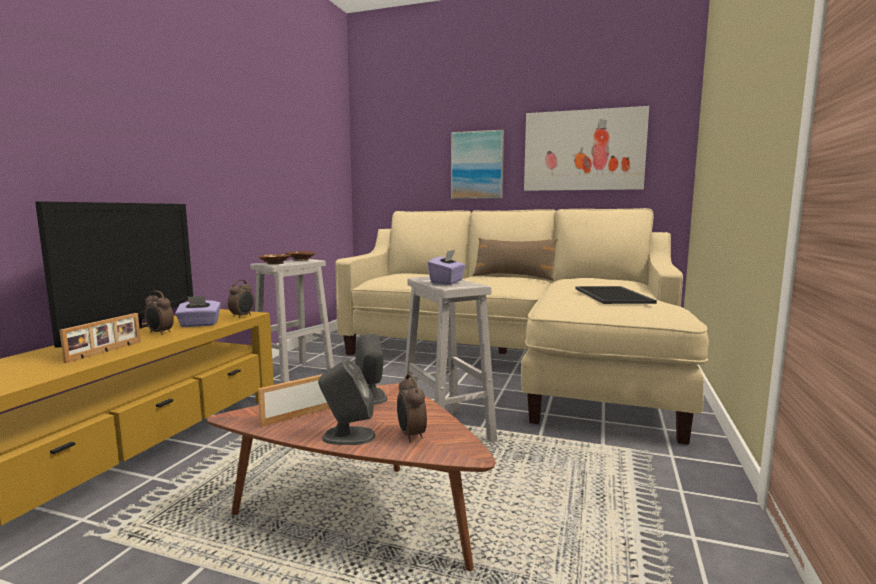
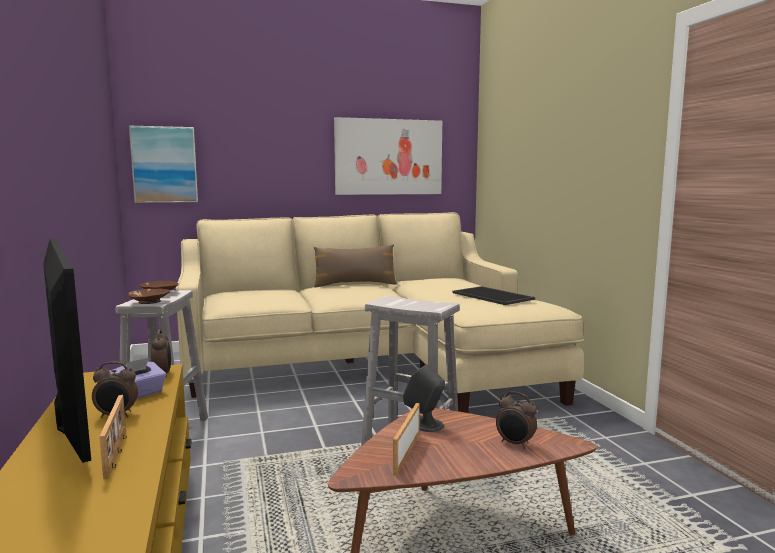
camera: 35 degrees left, 0 degrees up
(348, 436) = (477, 459): grey speaker -> none
(447, 282) = (415, 304): purple tissue box -> none
(477, 165) = (284, 167): picture -> picture (164, 165)

